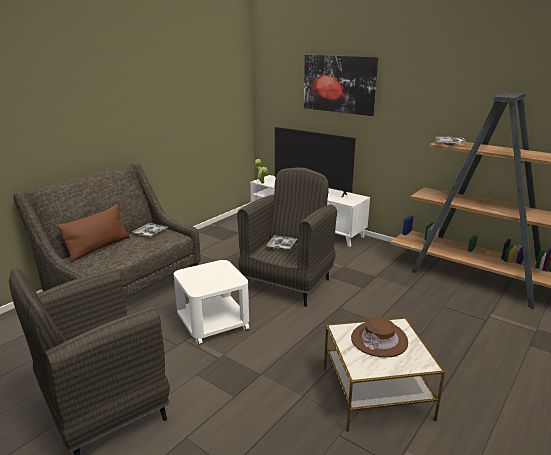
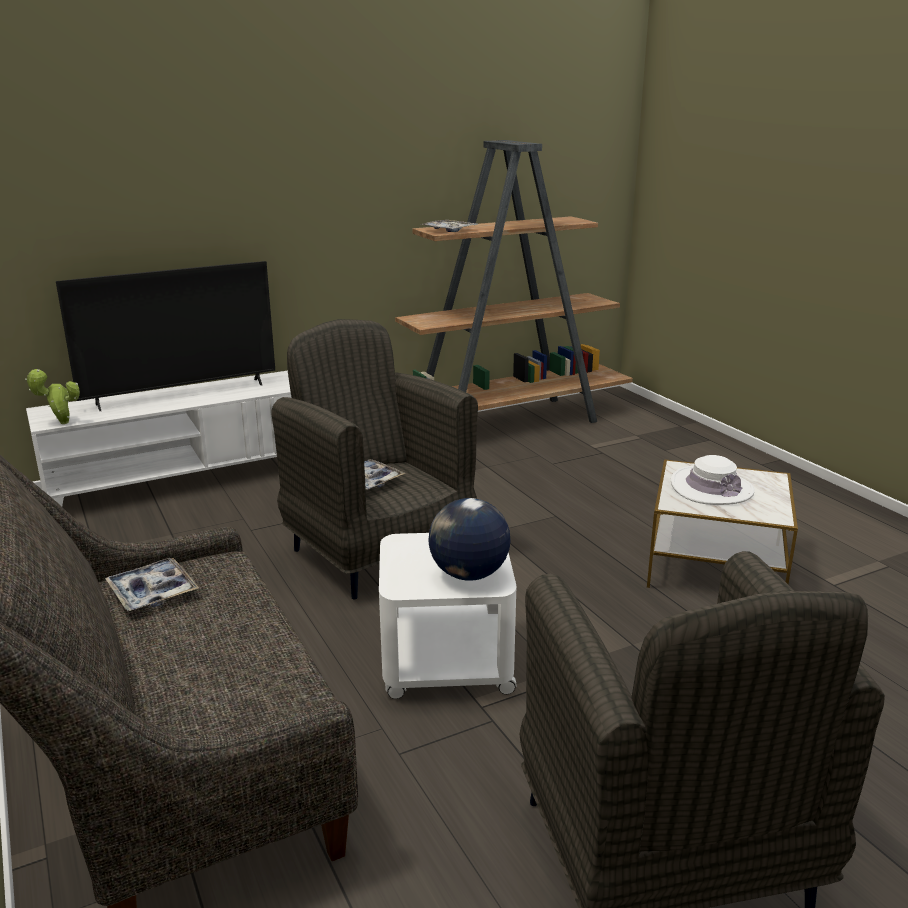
camera: 65 degrees left, 0 degrees up
(98, 248) = (148, 681): brown pillow -> none
(203, 283) = (468, 574): none -> globe
(339, 84) = (184, 160): picture -> none
(379, 340) = (711, 488): brown hat -> white hat

